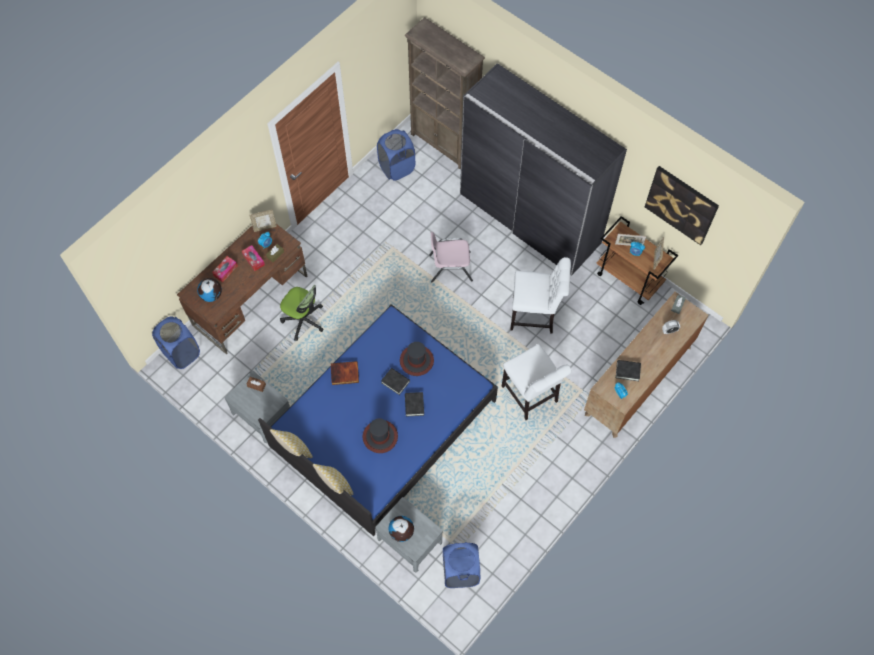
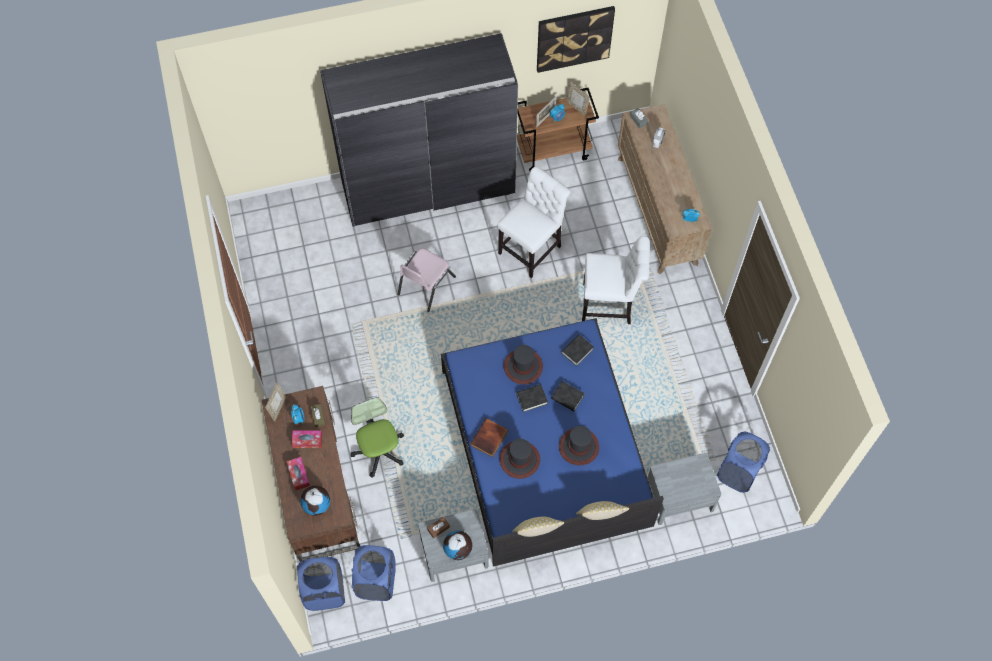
camera: 55 degrees left, 0 degrees up
(303, 320) = (379, 451): office chair -> office chair turned 90 degrees counterclockwise
(342, 404) = (519, 460): none -> hat
(397, 168) = (276, 262): blue laundry basket -> blue laundry basket (376, 581)
(401, 532) = (685, 489): globe -> globe (458, 549)
(444, 144) = (285, 204): brown bookcase -> none
(627, 371) = (672, 199): black book -> black book (577, 351)

